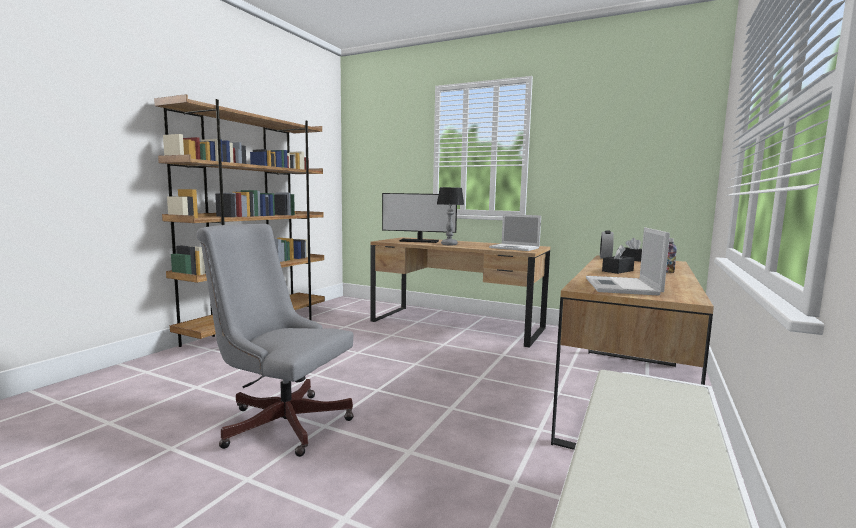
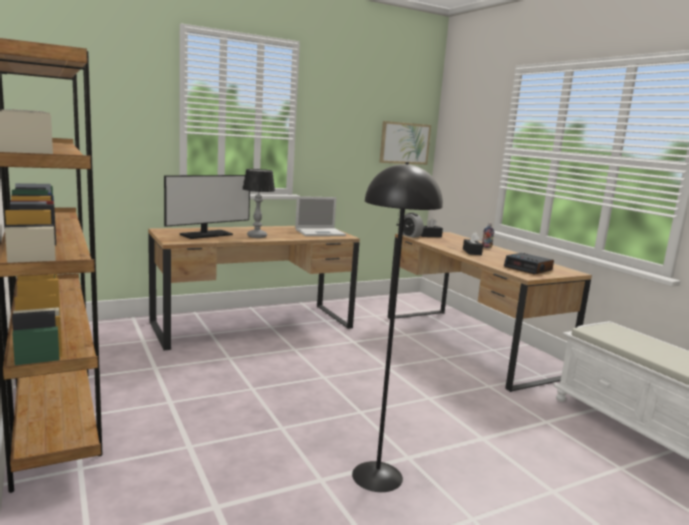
camera: 55 degrees left, 5 degrees up
(280, 421) = (376, 476): grey office chair -> black floor lamp
(622, 287) = (528, 269): laptop -> alarm clock
(666, 160) = (404, 143): none -> picture

